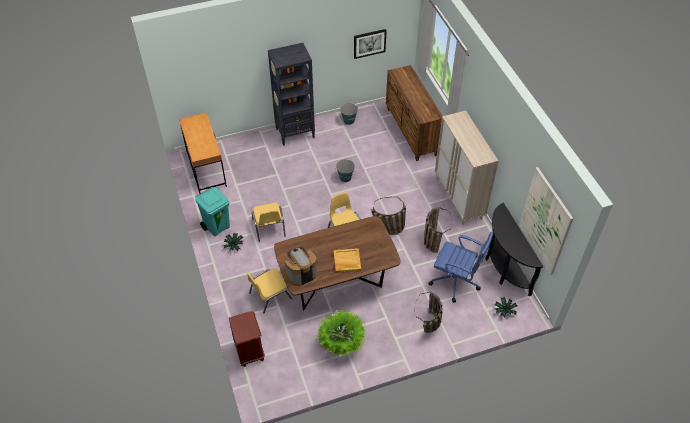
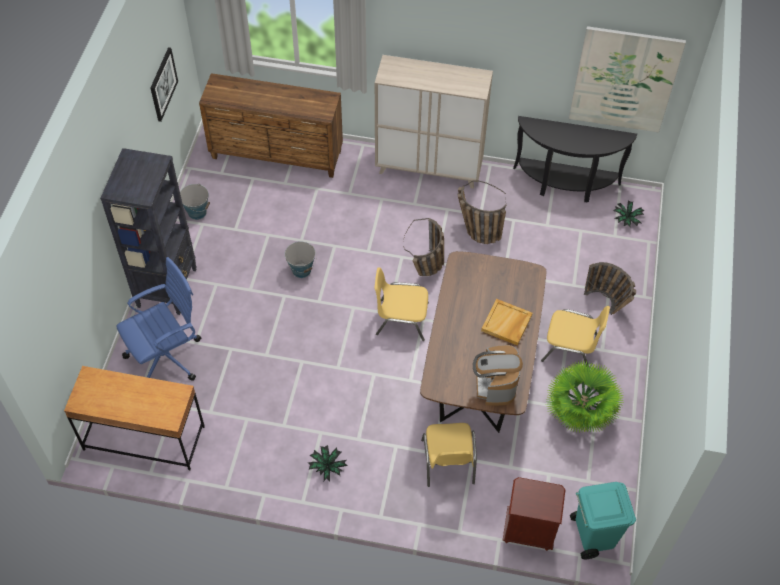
camera: 60 degrees left, 5 degrees up
(217, 226) = (275, 474): turquoise trash can -> turquoise trash can (593, 535)
(269, 228) = (326, 407): yellow chair -> yellow chair (570, 348)
(456, 281) = (556, 242): blue office chair -> blue office chair (167, 356)

